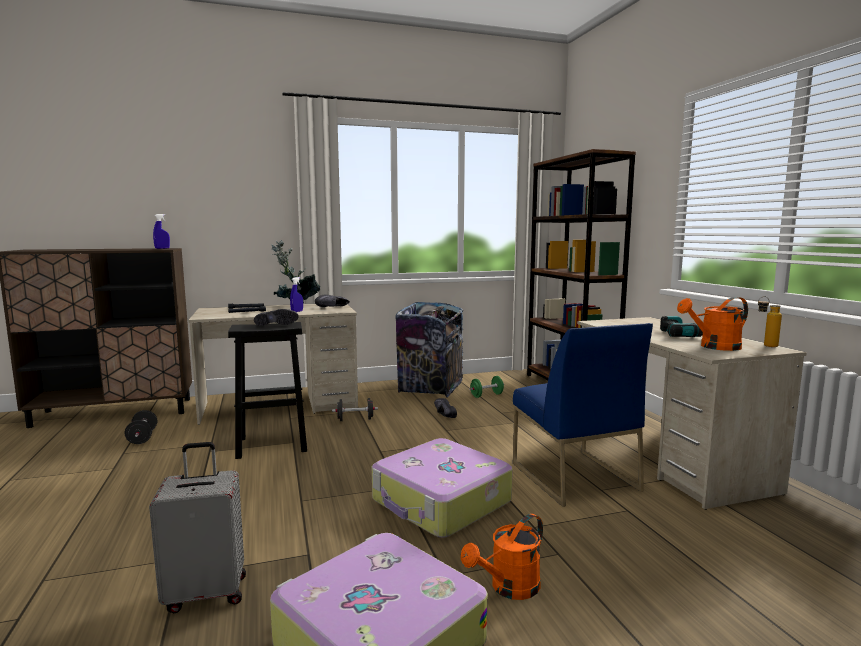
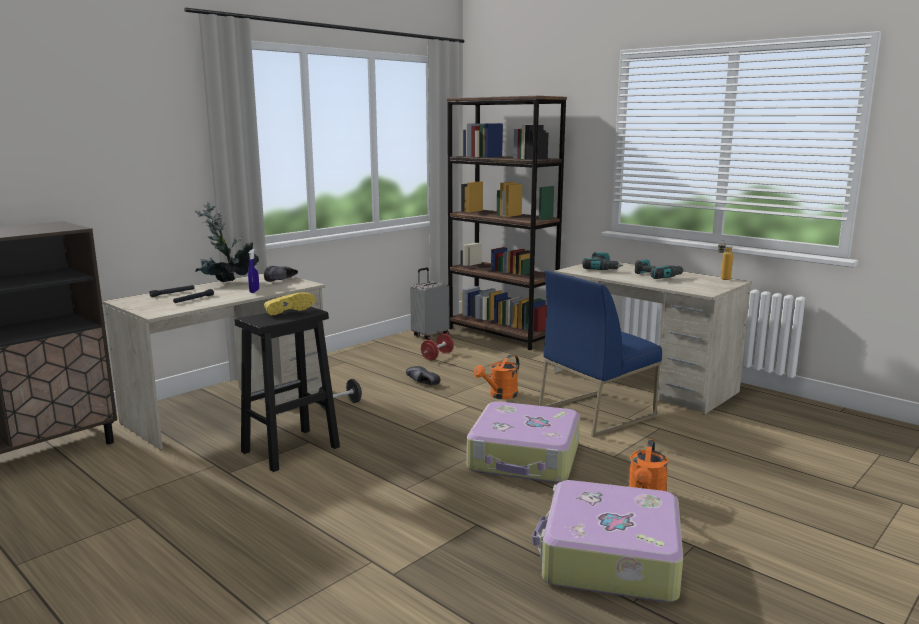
camera: 30 degrees left, 5 degrees up
(142, 437) = (111, 479): black dumbbell -> none
(162, 248) = (50, 225): blue spray bottle -> none
(206, 592) = (438, 575): grey suitcase -> grey suitcase (430, 335)
(277, 324) = (288, 311): black shoe -> yellow shoe
(430, 389) = (372, 359): trash can -> none
(486, 395) = (437, 356): green dumbbell -> red dumbbell
(572, 476) = (596, 413): blue chair -> blue chair turned 105 degrees clockwise
(633, 323) = (602, 268): none -> power drill
(714, 347) = (695, 285): orange watering can -> orange watering can (500, 396)

